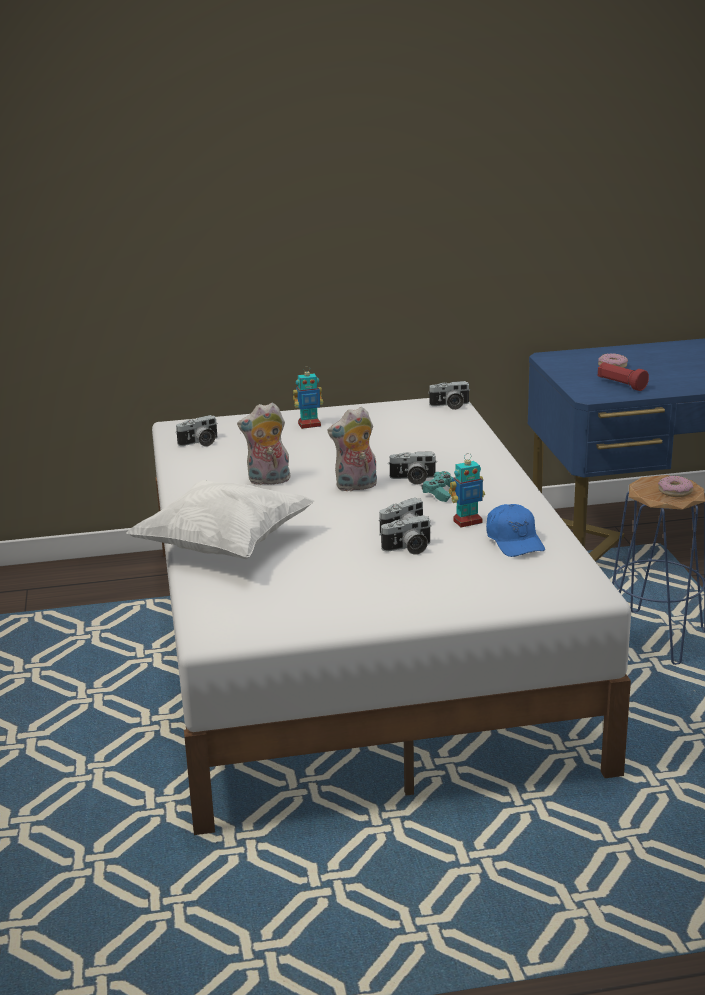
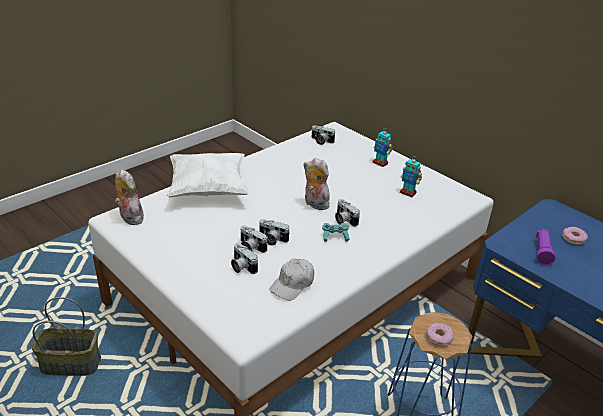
camera: 55 degrees right, 10 degrees up
(268, 481) = (295, 175): plush toy -> plush toy (129, 218)
(318, 899) = (71, 363): none -> basket
(450, 406) = (466, 199): camera -> camera (242, 266)
(467, 522) = (304, 258): toy robot -> toy robot (408, 193)
(514, 541) = (293, 284): blue cap -> white cap
(621, 385) = (542, 252): red flashlight -> purple flashlight

